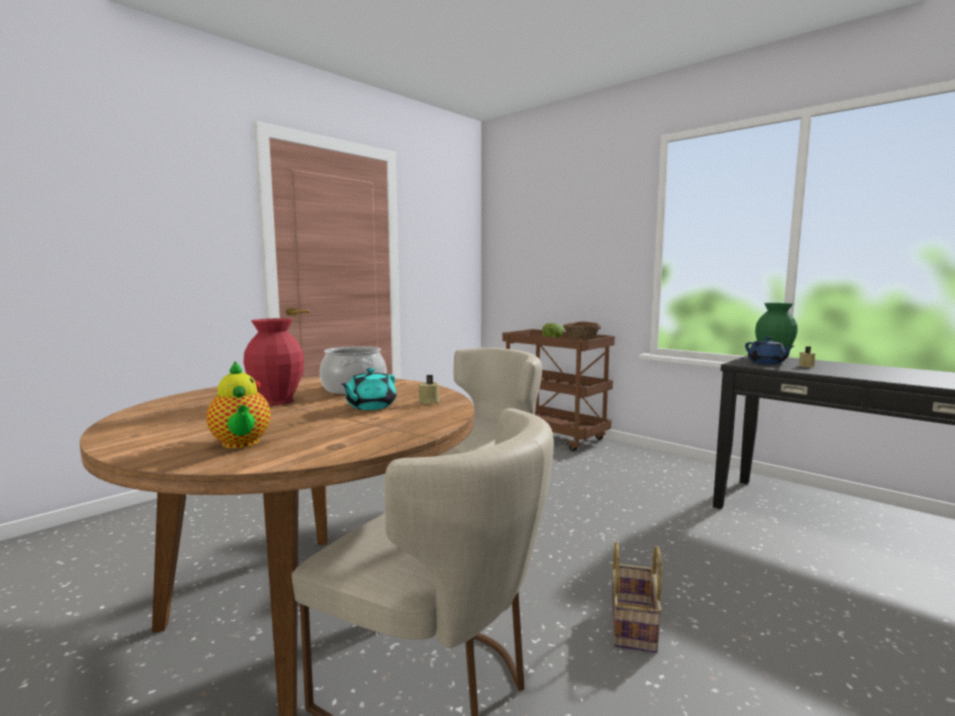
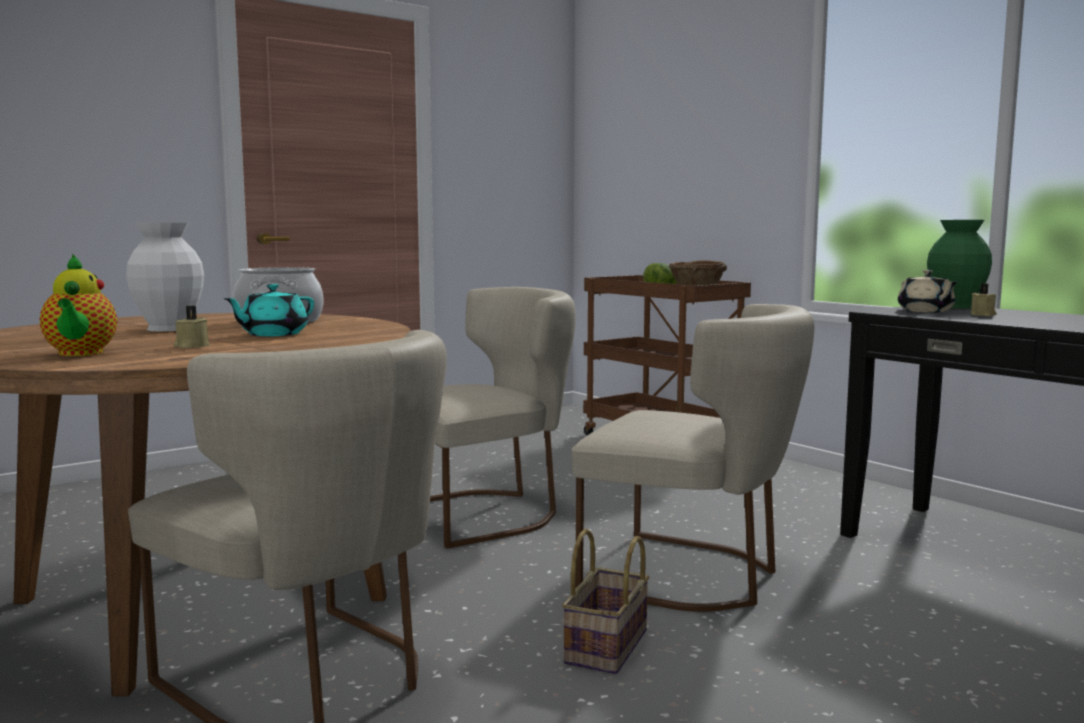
camera: 10 degrees right, 0 degrees up
(275, 402) = (167, 329): red vase -> white vase
(428, 402) = (352, 333): beige candle -> beige candle (191, 346)
(647, 551) = (693, 575): none -> beige chair
(766, 363) = (926, 311): blue teapot -> beige teapot

